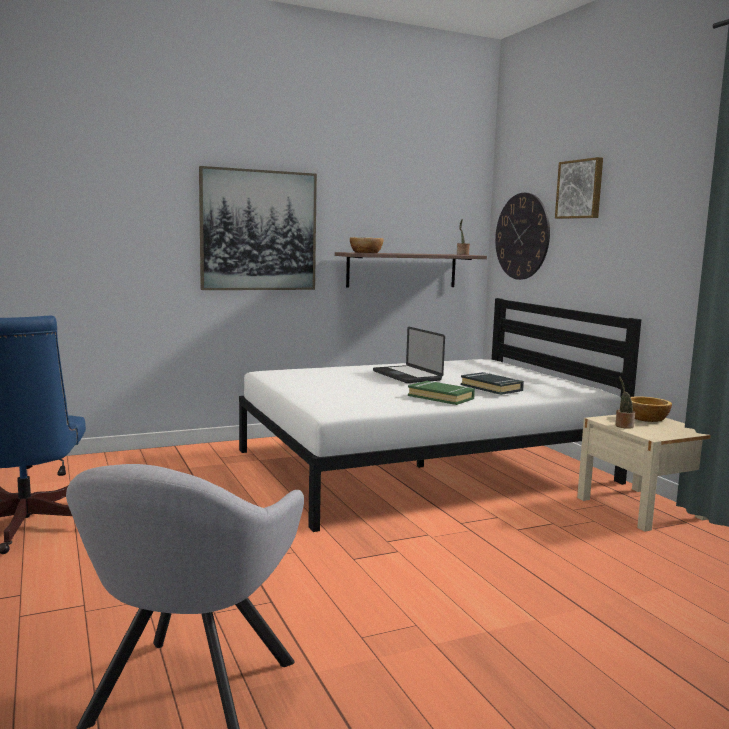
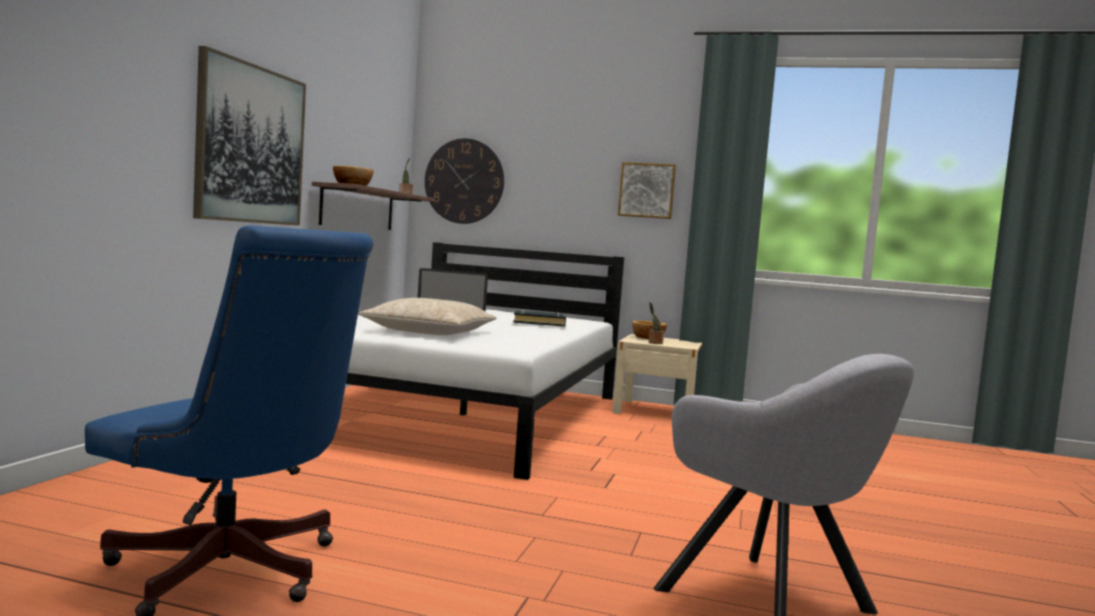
camera: 50 degrees left, 5 degrees down
(341, 387) = (429, 332): none -> beige pillow
(441, 397) = (535, 332): green book -> none
(580, 189) = (543, 142): picture -> picture (647, 190)

